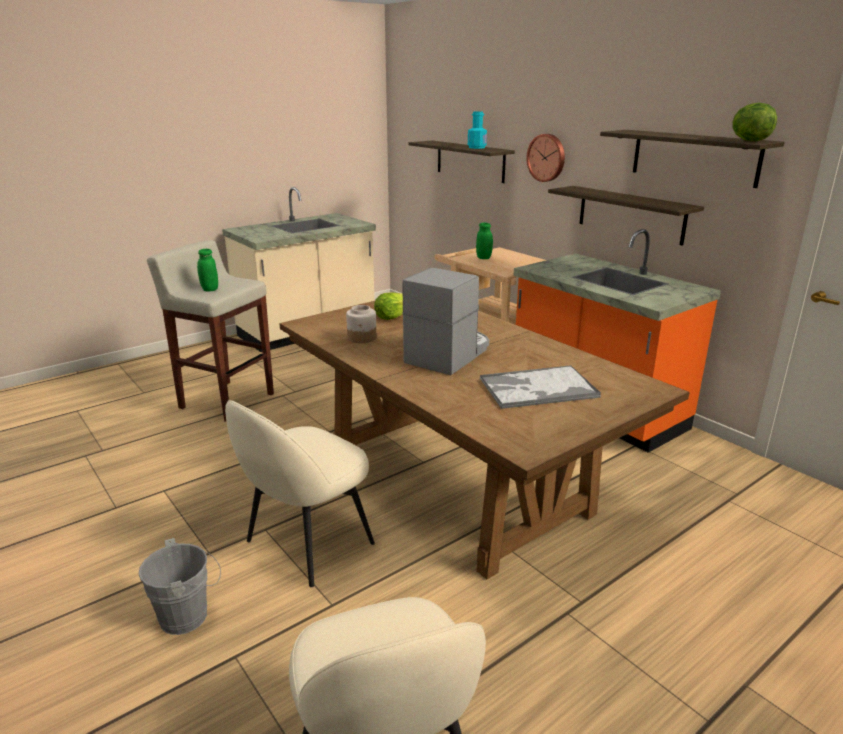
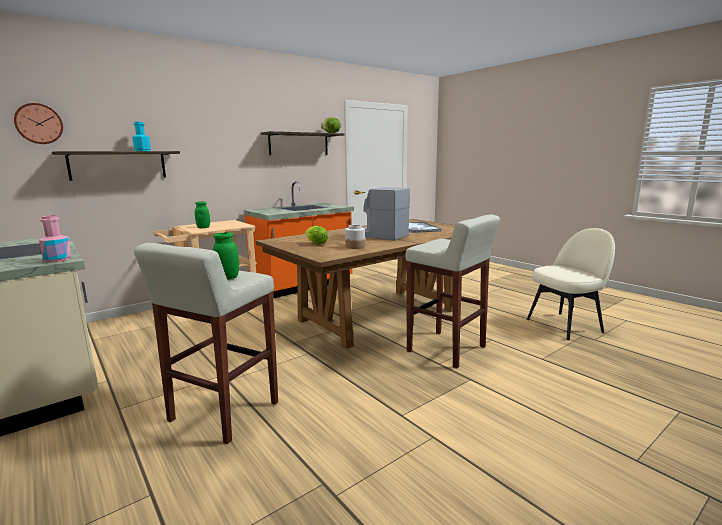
camera: 90 degrees left, 10 degrees down
(189, 615) = (526, 376): grey bucket -> none
(261, 238) = (57, 260): none -> pink bottle
(307, 544) = (447, 349): beige chair -> beige stool
(547, 157) = (205, 153): wall clock -> wall clock (39, 124)
(630, 214) = (272, 178): shelf -> none

